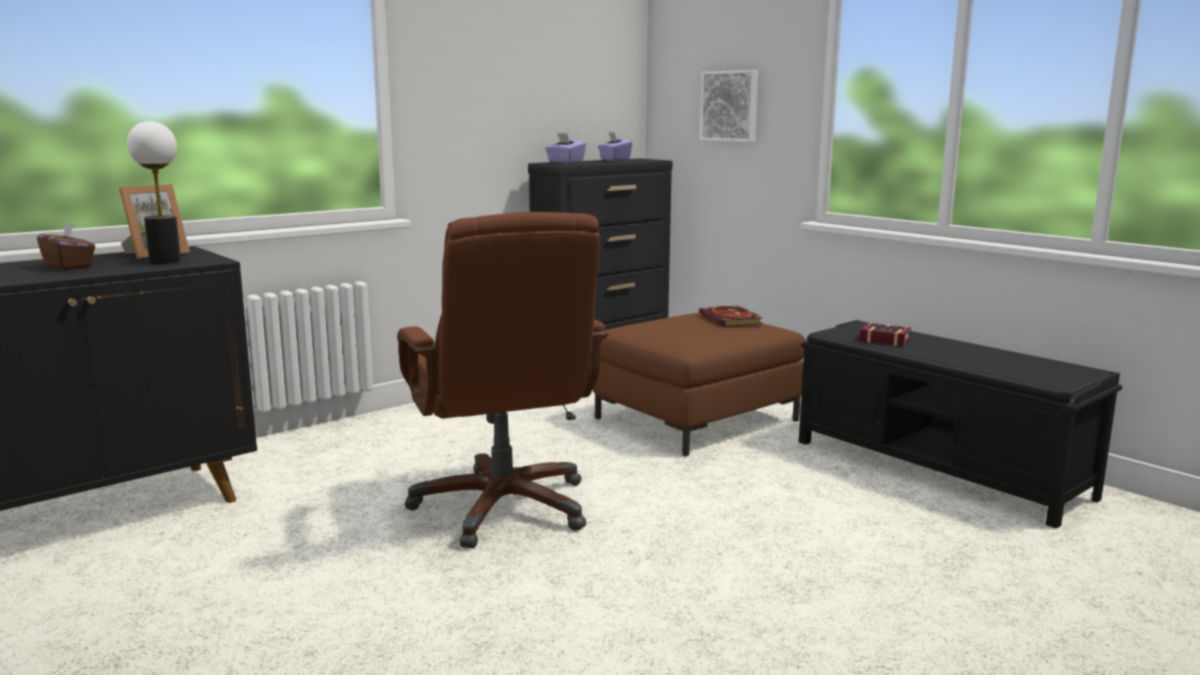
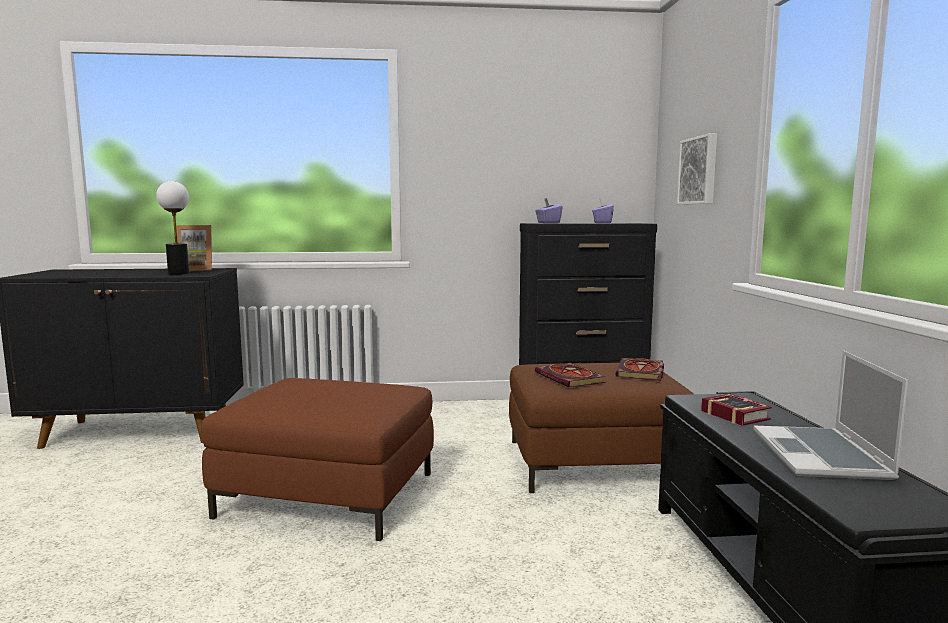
camera: 35 degrees right, 5 degrees down
(69, 266) = (131, 272): brown tissue box -> none
(504, 507) = (328, 494): brown office chair -> brown ottoman
(690, 334) = (571, 378): none -> book
(981, 355) = (822, 456): none -> laptop

